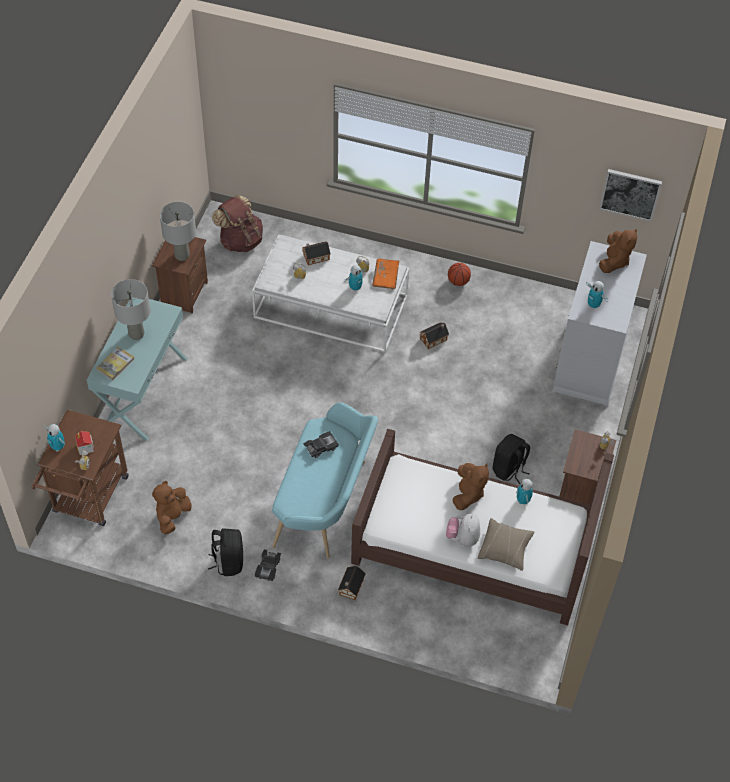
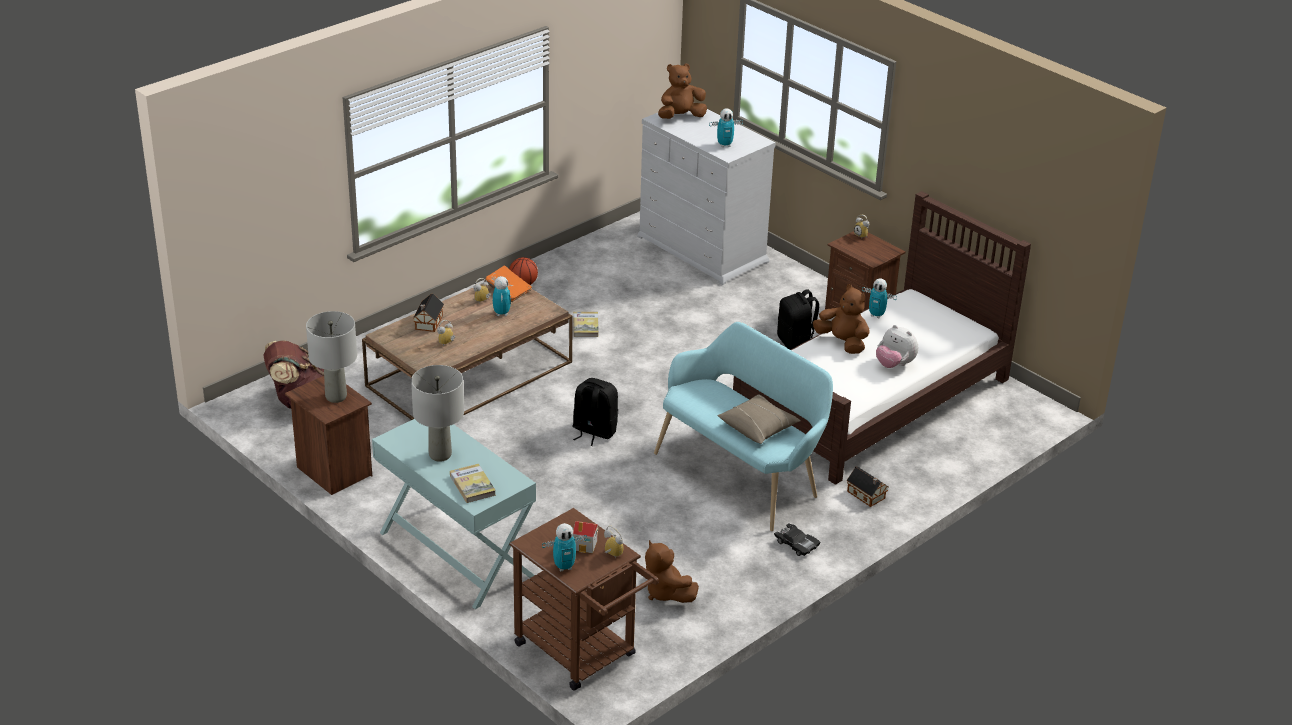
camera: 60 degrees left, 20 degrees down
(228, 561) = (765, 570): black backpack -> black backpack (593, 431)
(321, 447) = (711, 402): black toy car -> none
(330, 306) = (469, 375): white coffee table -> brown coffee table
(434, 339) = (585, 326): toy house -> book
(505, 549) = (927, 345): beige pillow -> beige pillow (758, 427)
(614, 261) = (681, 117): brown plush toy -> brown plush toy turned 75 degrees counterclockwise
(630, 194) = (638, 52): picture -> none

